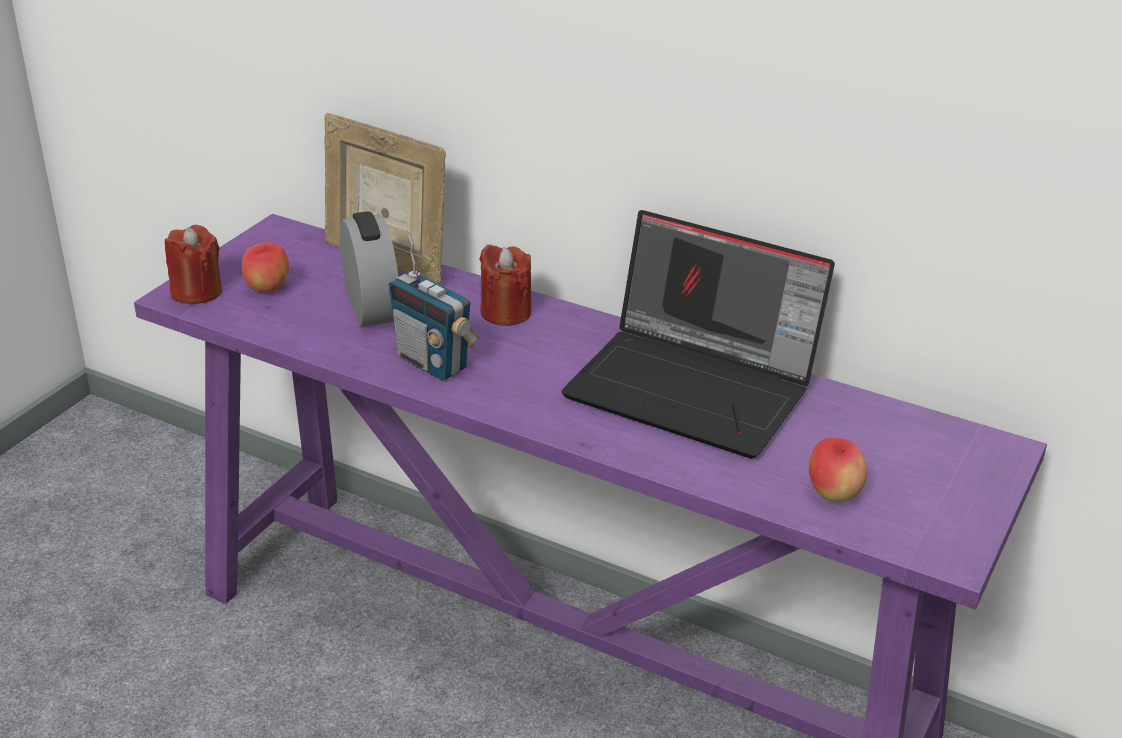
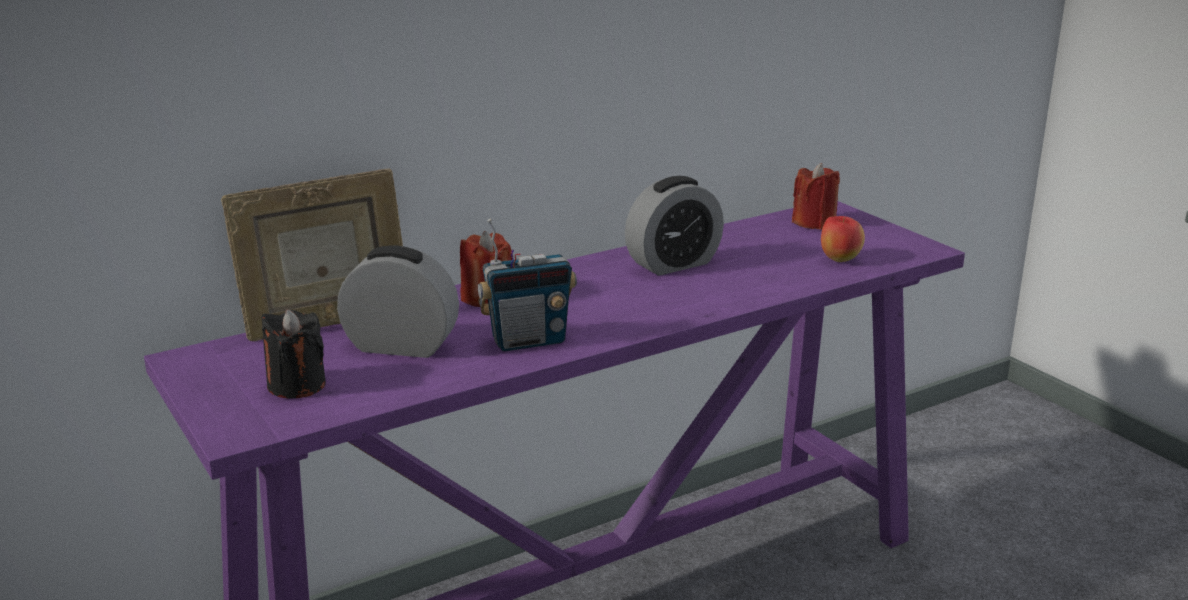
camera: 60 degrees left, 10 degrees down
(196, 292) = (245, 421): red candle -> red candle (814, 223)
(267, 289) = (296, 385): apple -> black candle
(696, 387) = (673, 264): laptop -> alarm clock

